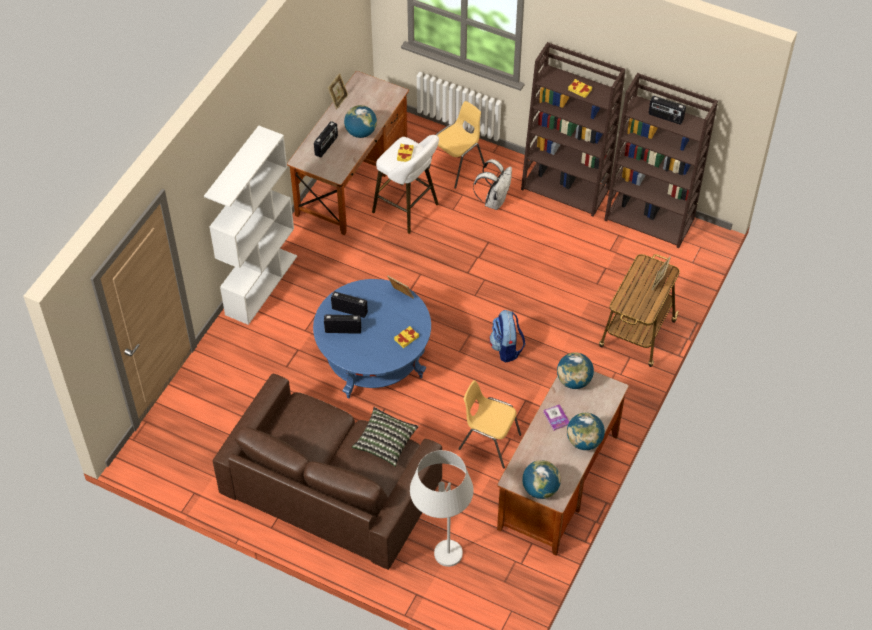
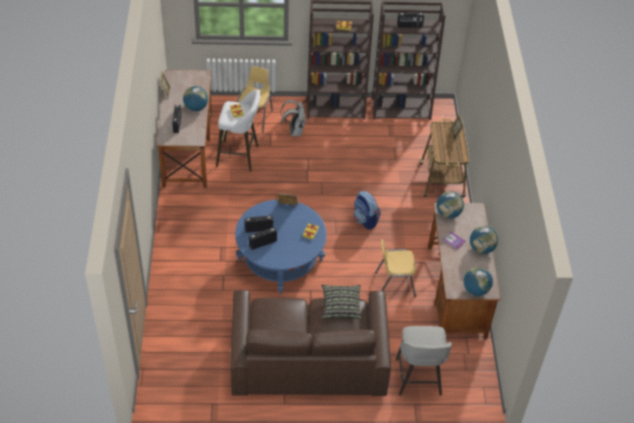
camera: 30 degrees left, 5 degrees down
(261, 284) = (167, 242): white bookcase -> none
(441, 566) = (418, 378): white floor lamp -> grey stool

